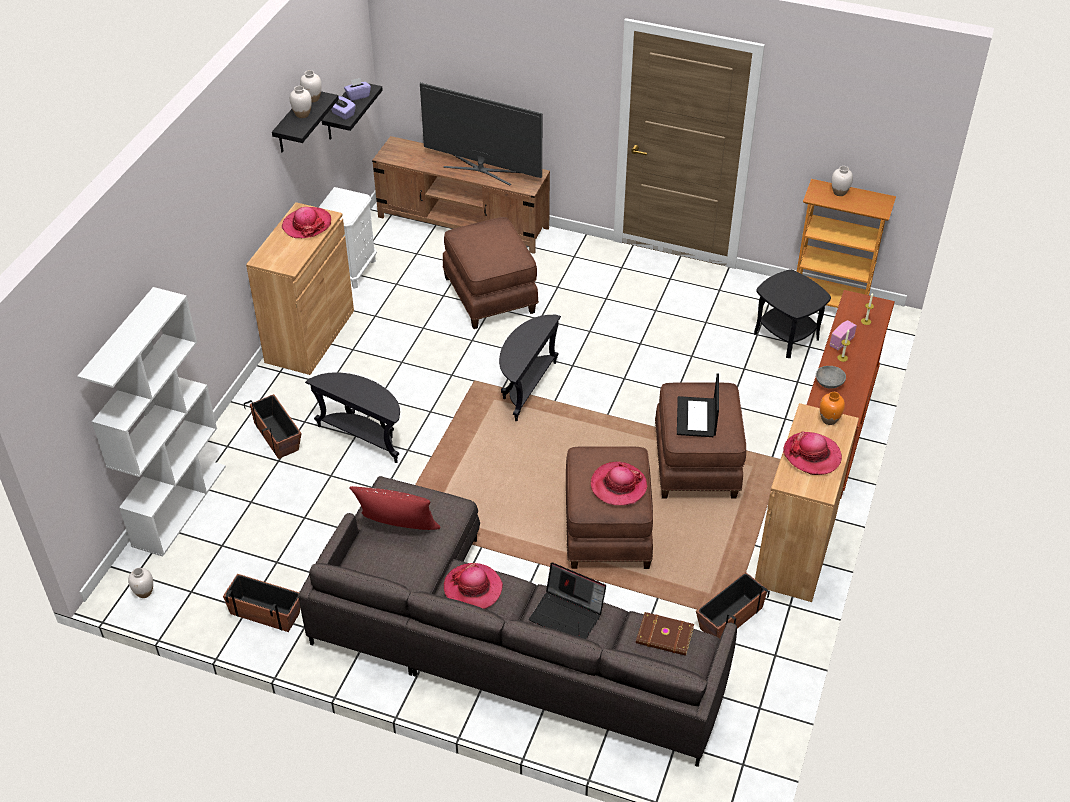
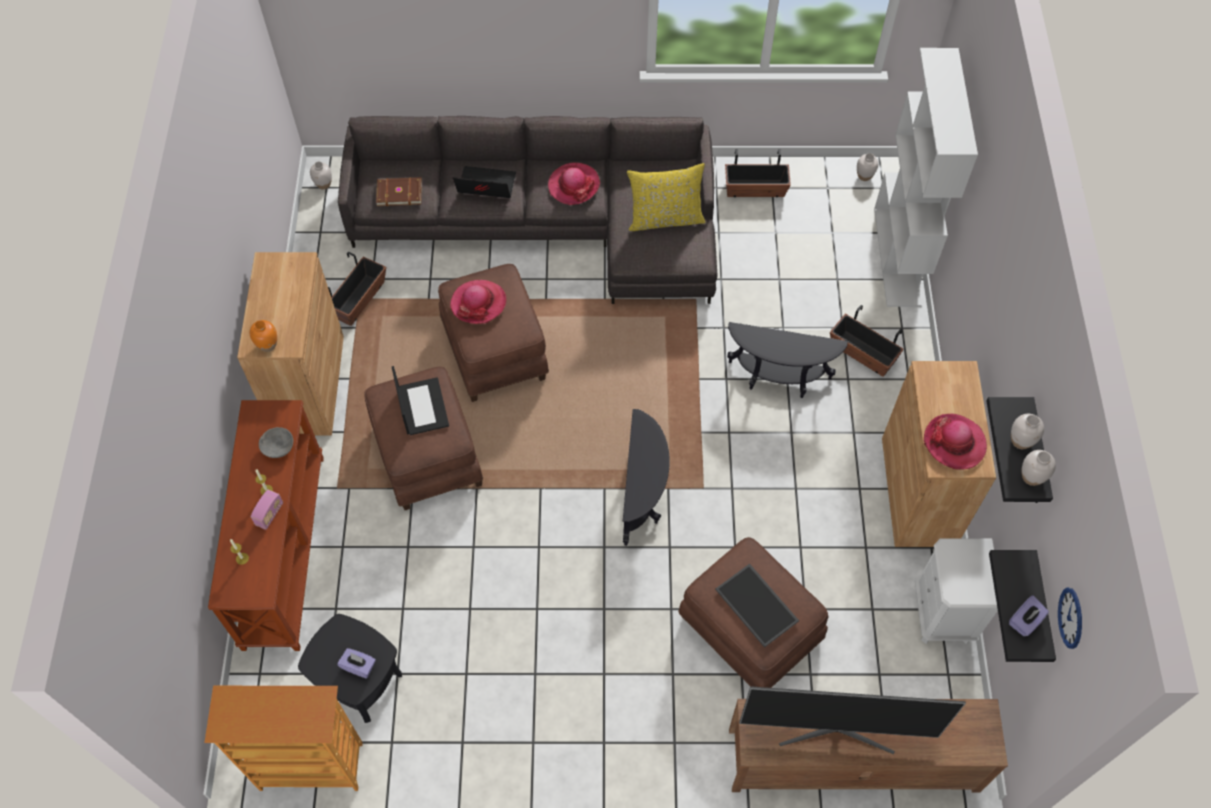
camera: 160 degrees right, 15 degrees up
(343, 114) = (1017, 572): purple tissue box -> purple tissue box (359, 666)
(345, 54) = (1071, 618): none -> wall clock
(397, 530) = (665, 218): red pillow -> yellow pillow
(491, 240) = (758, 605): none -> tray
(812, 455) = (281, 298): hat -> none
(839, 192) = (287, 723): white vase -> white vase (324, 184)

